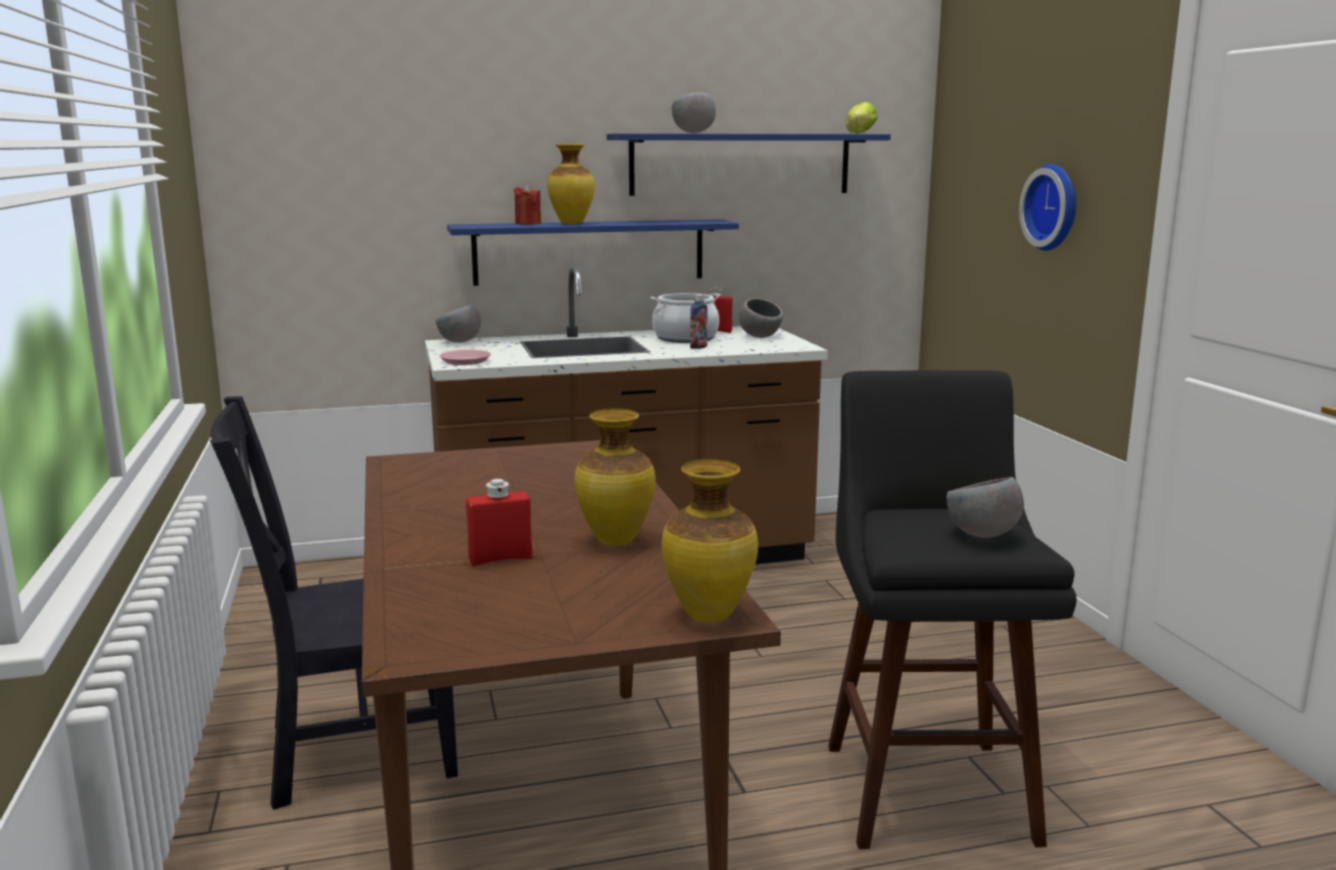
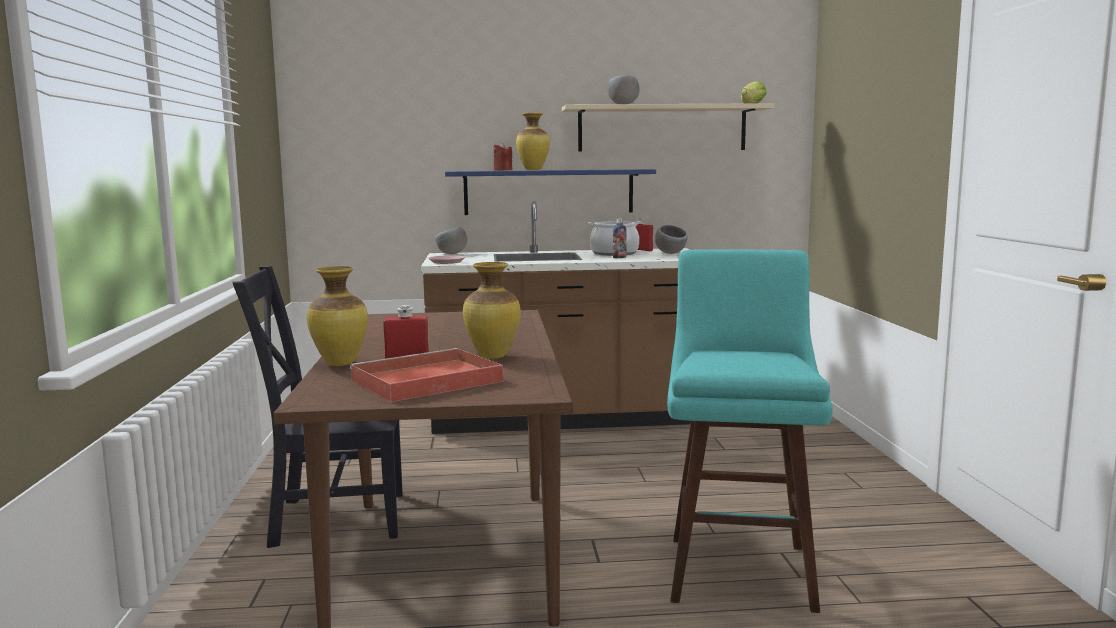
camera: 10 degrees right, 5 degrees down
(549, 599) = (424, 381): none -> red tray
(709, 615) = (527, 392): vase -> vase (340, 363)
(740, 164) = (662, 128): blue shelf -> beige shelf
(925, 785) = (739, 567): black stool -> turquoise stool
(982, 535) = (765, 363): grey bowl -> none
(1054, 207) = (888, 148): wall clock -> none

